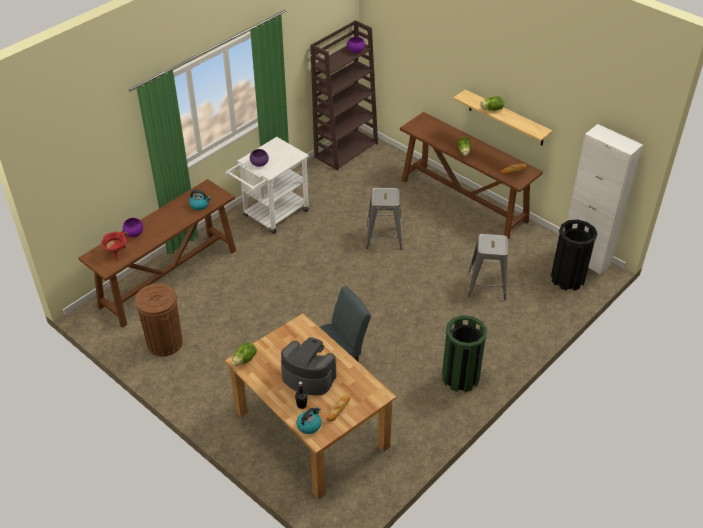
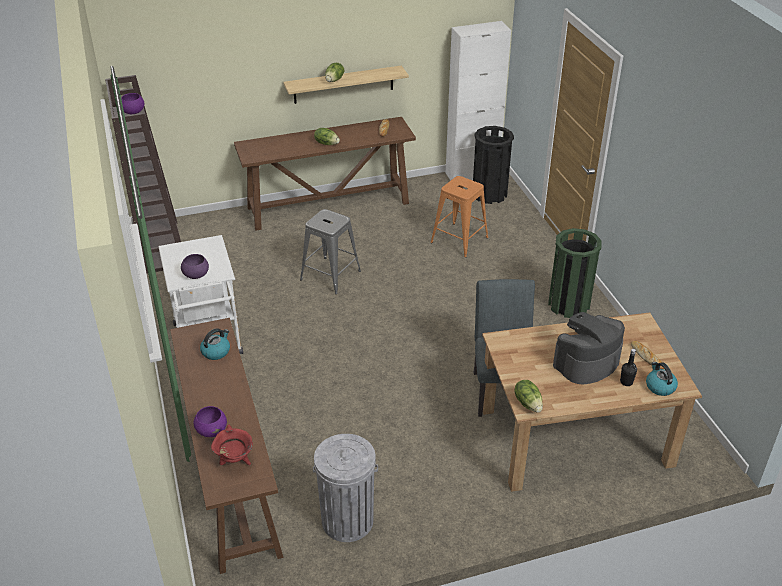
camera: 60 degrees left, 5 degrees down
(164, 343) = (347, 520): brown trash can -> grey trash can
(486, 285) = (459, 240): grey stool -> orange stool

